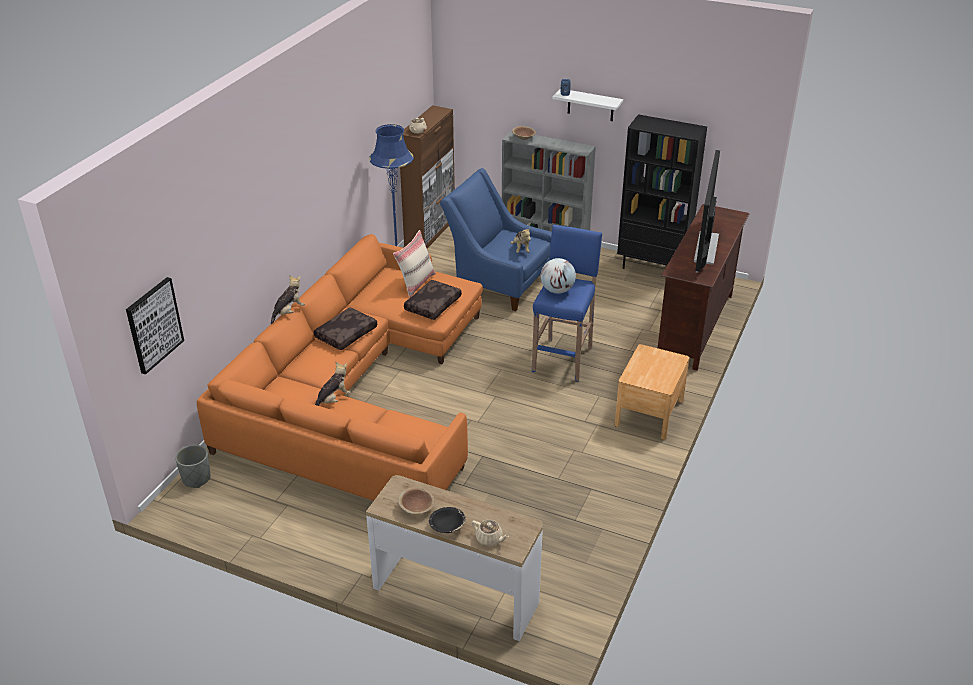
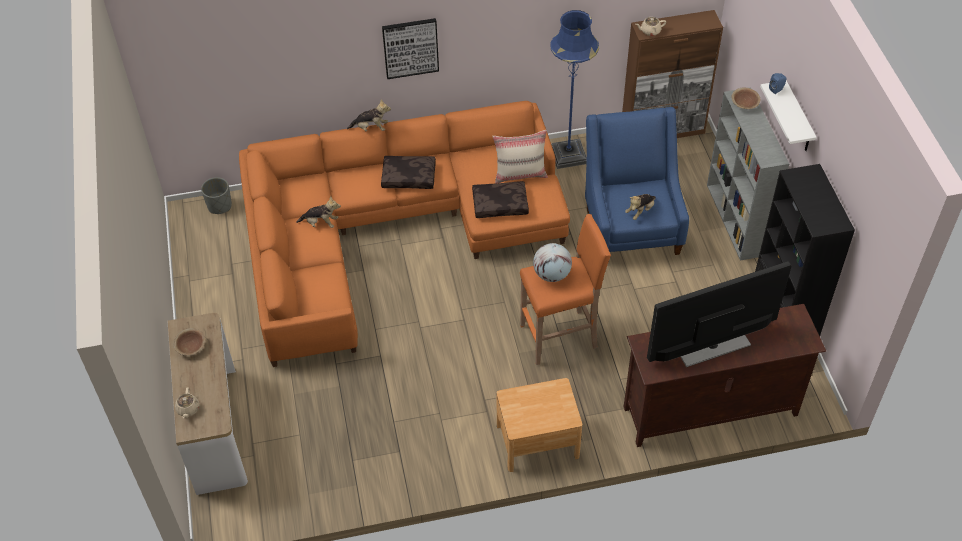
camera: 55 degrees right, 15 degrees up
(154, 325) = (198, 79): picture -> picture (410, 47)
(447, 527) = (183, 377): black bowl -> none
(563, 358) = (560, 336): blue stool -> orange stool

